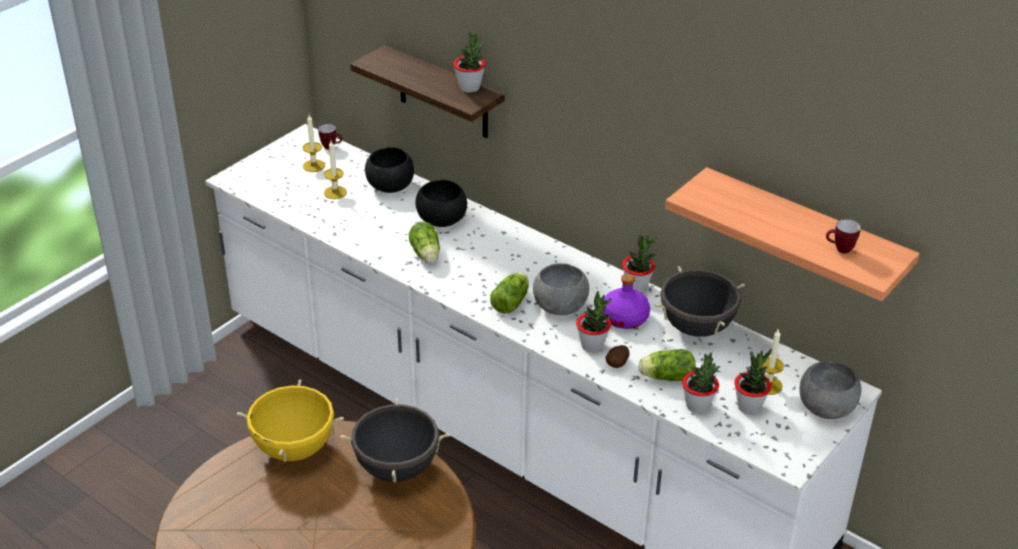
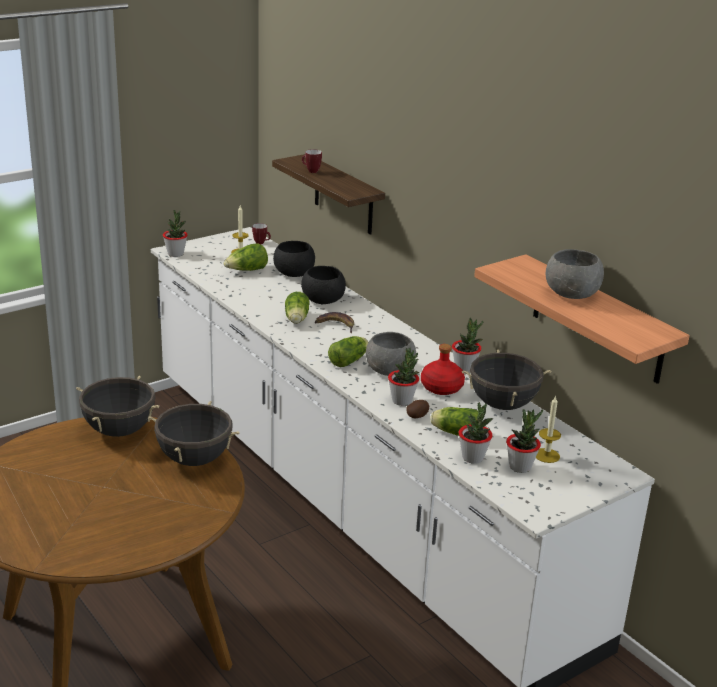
camera: 15 degrees right, 10 degrees down
(294, 449) = (119, 431): yellow cooking pot -> black cooking pot
(335, 192) = (247, 270): candle -> lettuce
(469, 88) = (358, 185): potted plant -> potted plant (175, 254)
(473, 253) = (336, 325): none -> banana
(625, 318) = (442, 387): purple bottle -> red bottle
(827, 407) = (594, 481): grey bowl -> grey bowl (572, 294)
(839, 250) = (613, 321): mug -> mug (310, 171)

